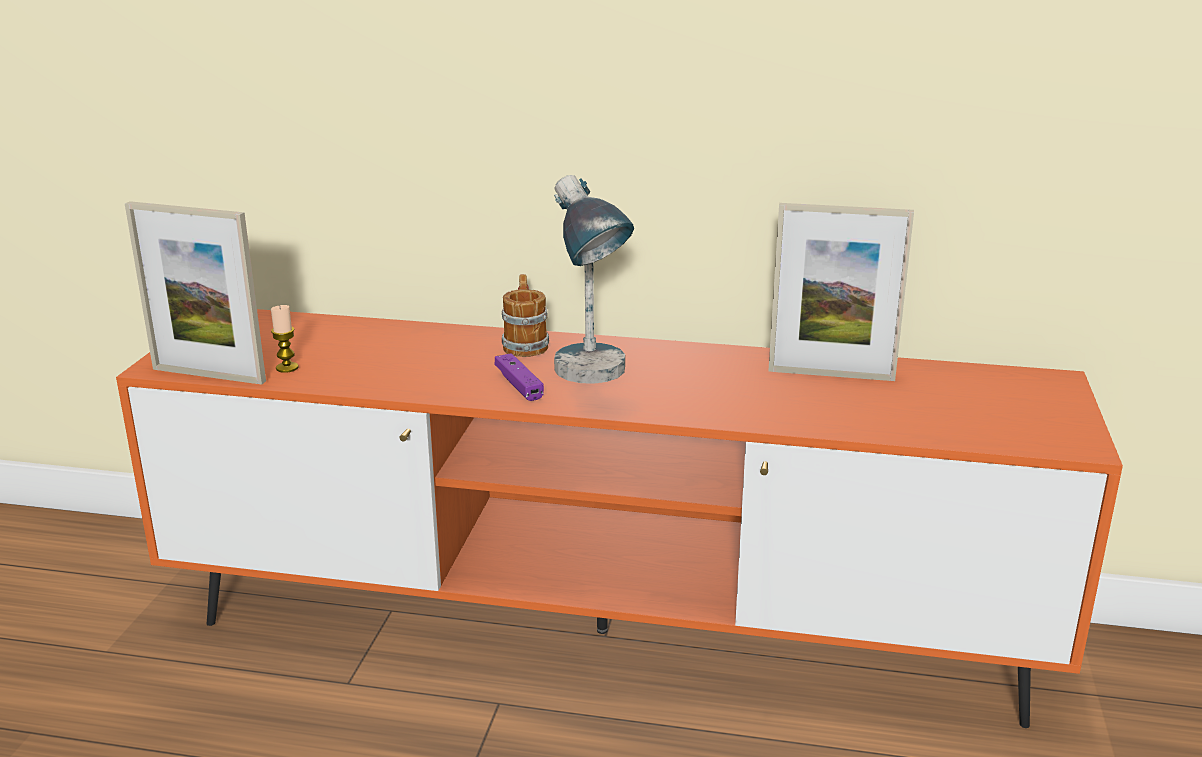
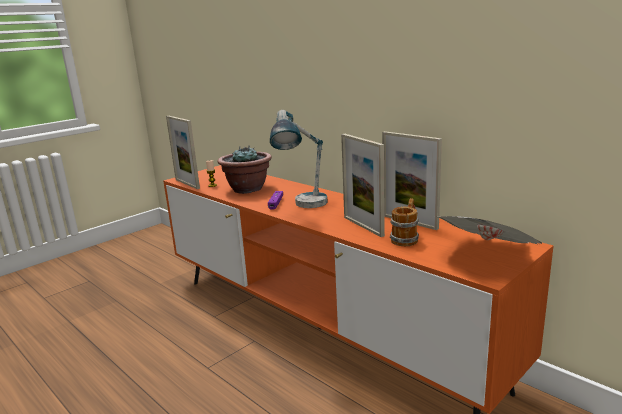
camera: 35 degrees right, 5 degrees down
(393, 362) = (247, 189): none -> potted plant
(525, 344) = (302, 190): mug -> mug (406, 238)
(767, 400) = (363, 226): none -> picture frame
(1034, 412) = (488, 256): none -> newspaper

